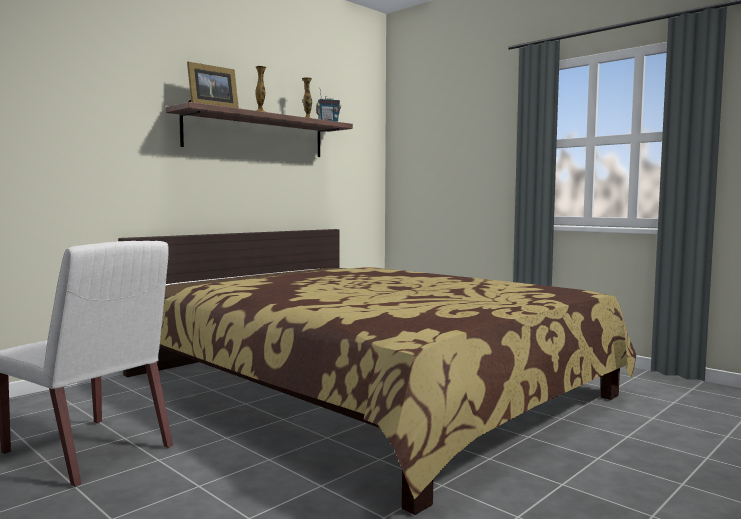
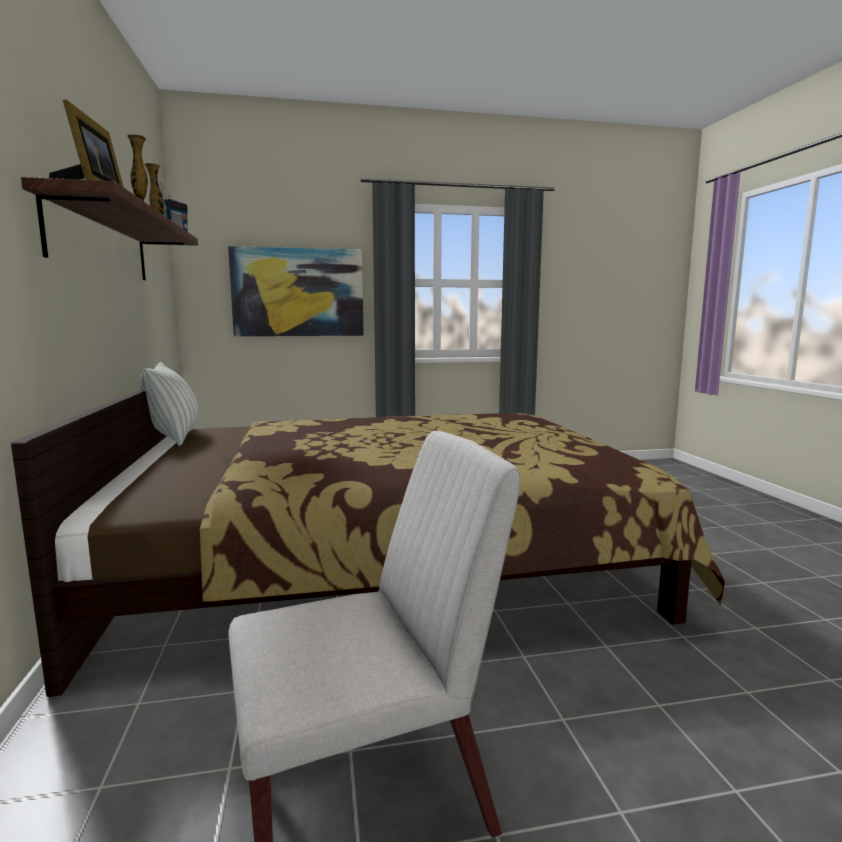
camera: 55 degrees left, 5 degrees up
(307, 269) = (174, 437): none -> pillow
(462, 160) = (298, 292): none -> picture

